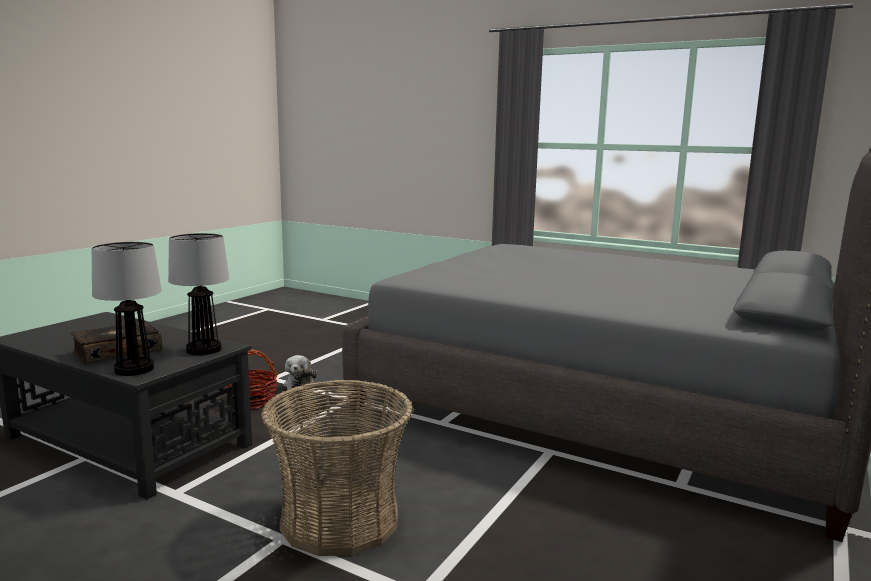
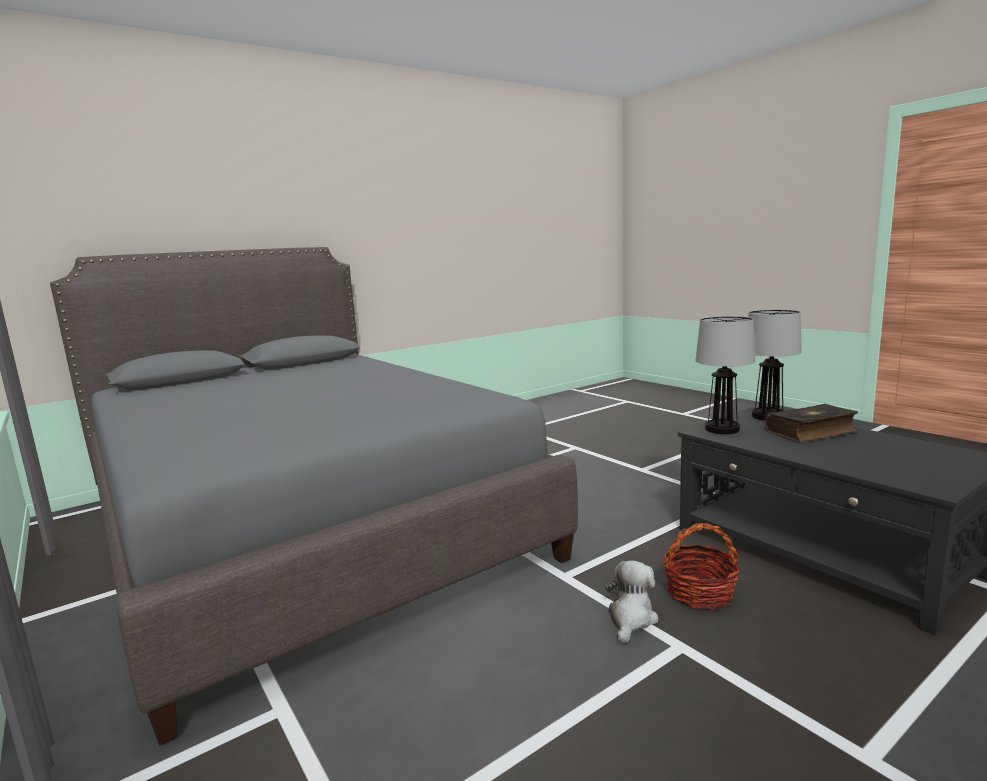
camera: 155 degrees left, 0 degrees up
(339, 520) = (606, 473): basket -> none

